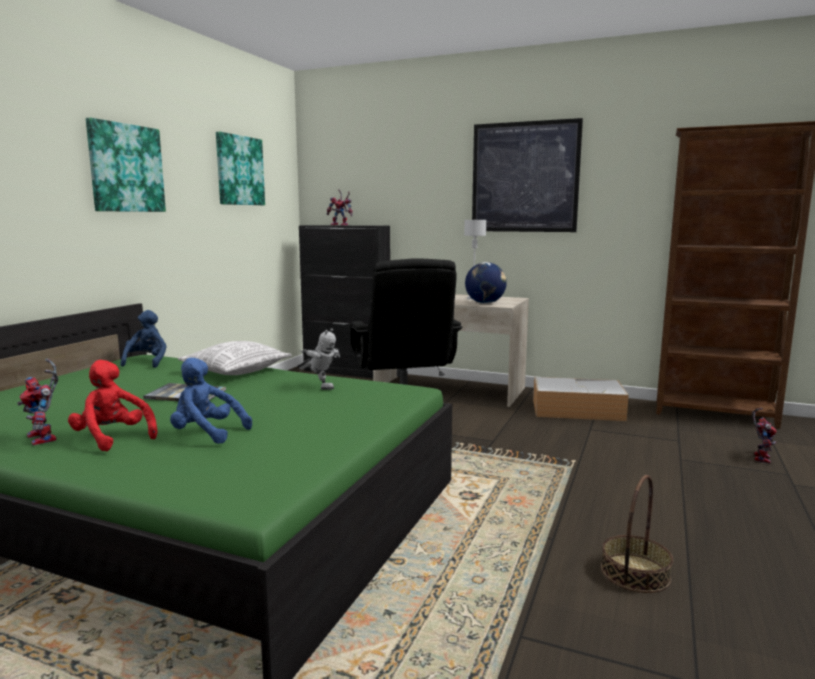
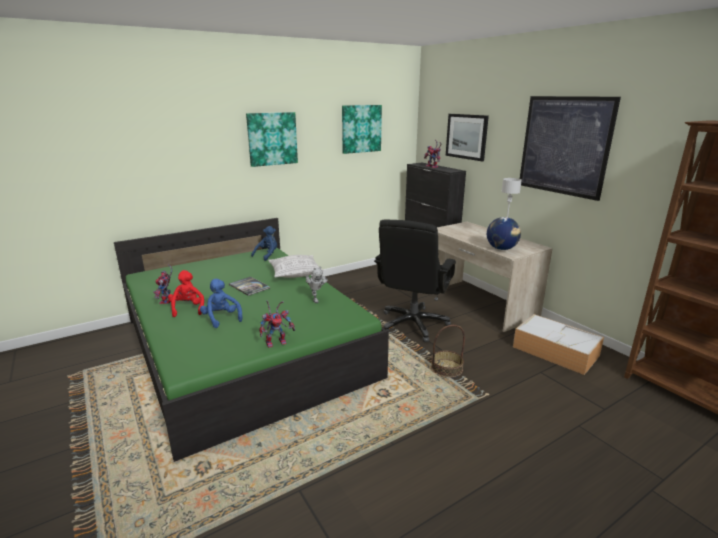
camera: 35 degrees right, 10 degrees up
(385, 182) = (466, 136): none -> picture
(635, 573) = (410, 490): basket -> basket (446, 368)
(759, 457) = (660, 453): toy robot -> toy robot (277, 342)

